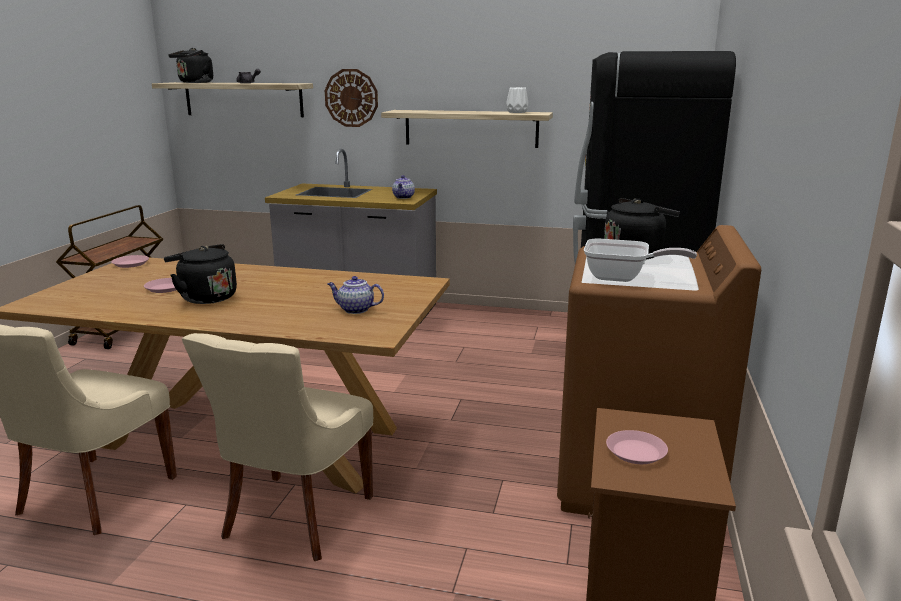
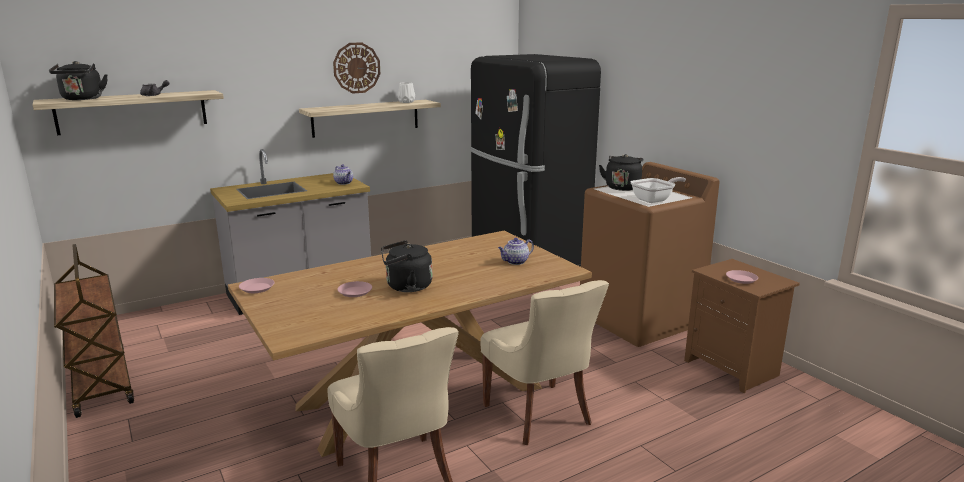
camera: 45 degrees left, 0 degrees up
(351, 98) = (257, 101): wall clock -> wall clock (356, 68)

